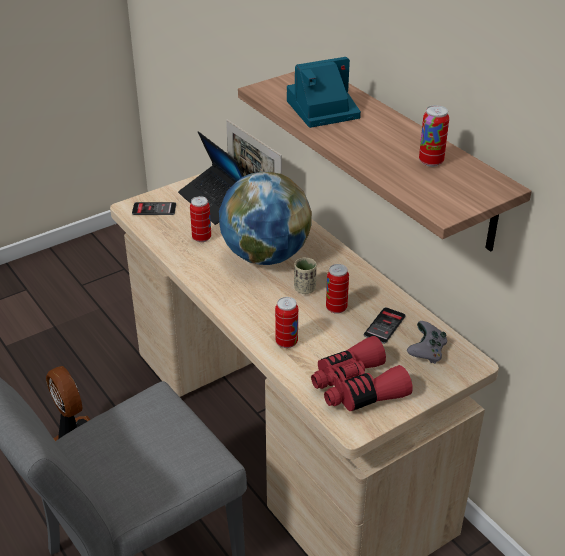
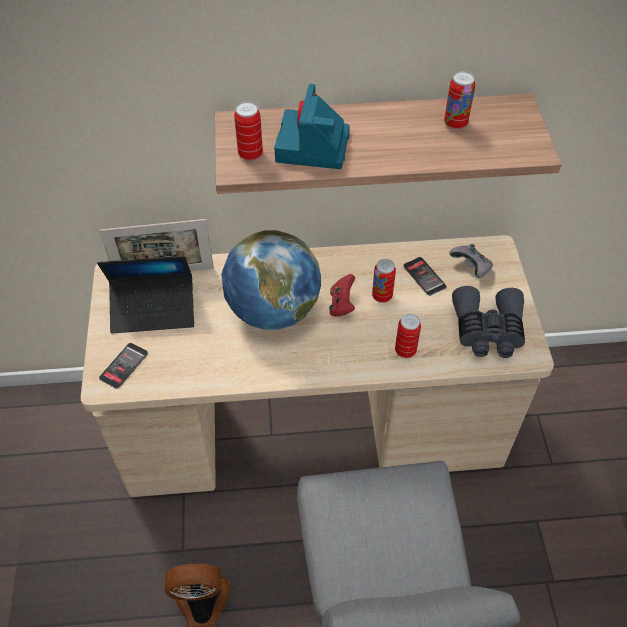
camera: 60 degrees left, 15 degrees up
(201, 238) = (207, 346): can -> can (250, 154)
(305, 289) = (341, 304): beige cup -> red game controller
(356, 387) = (487, 330): red binoculars -> grey binoculars

